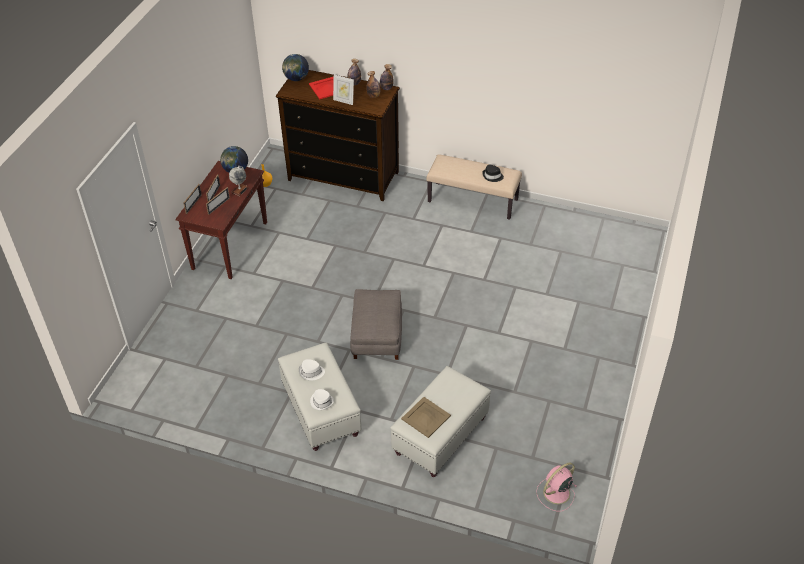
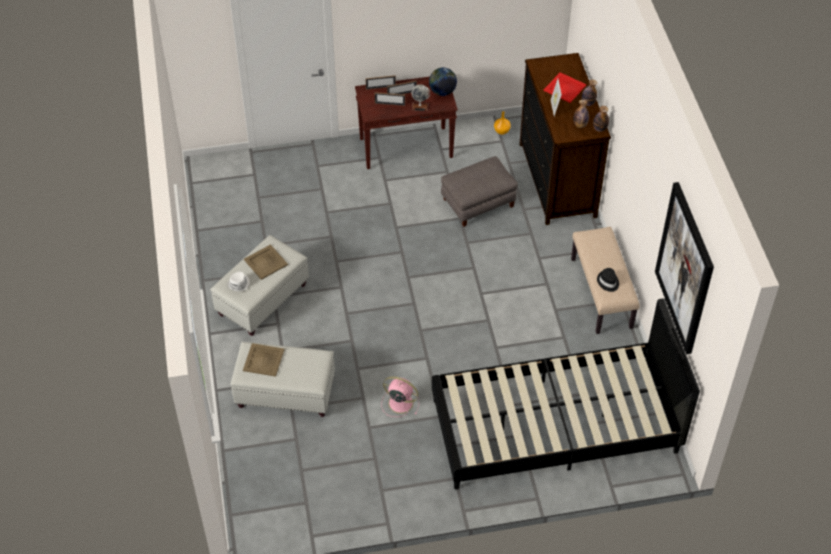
camera: 60 degrees right, 5 degrees up
(296, 79) = (560, 61): globe -> none
(311, 372) = (265, 262): white hat -> beige tray
(376, 336) = (369, 298): grey ottoman -> grey ottoman (478, 202)
(555, 493) = (271, 502): pink fan -> pink fan (399, 402)
(582, 278) = (555, 426): none -> black bed
(594, 83) = (685, 268): none -> picture

